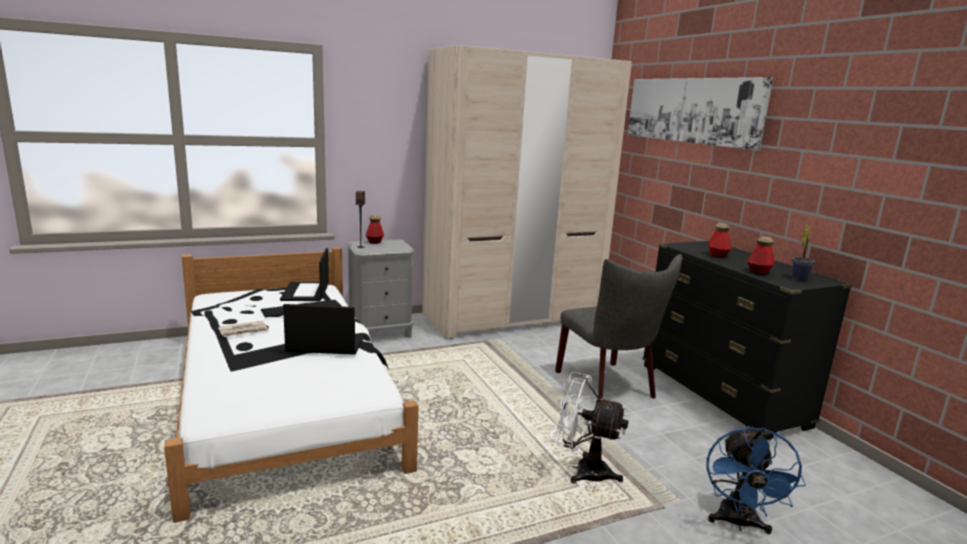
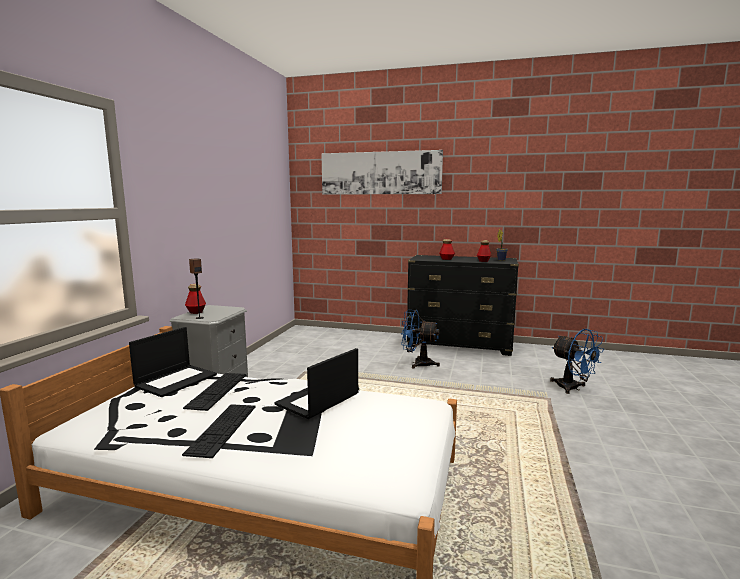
camera: 50 degrees left, 5 degrees down
(244, 331) = (222, 429): newspaper -> keyboard
(306, 292) = (176, 380): laptop -> laptop turned 90 degrees counterclockwise
(512, 317) = (284, 352): beige wardrobe -> none
(582, 470) = (499, 404): white fan -> none
(609, 387) = (418, 363): grey chair -> blue fan

